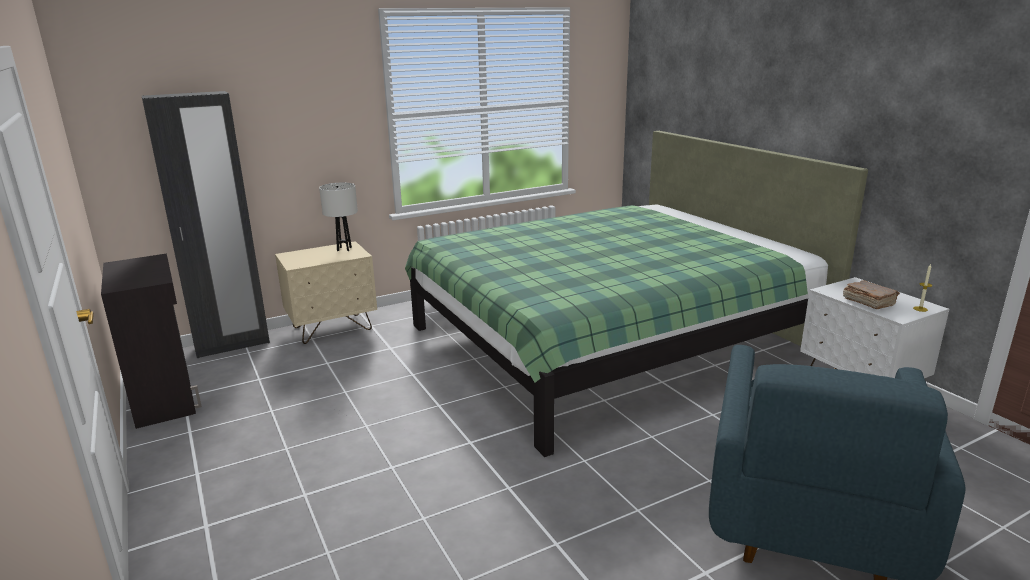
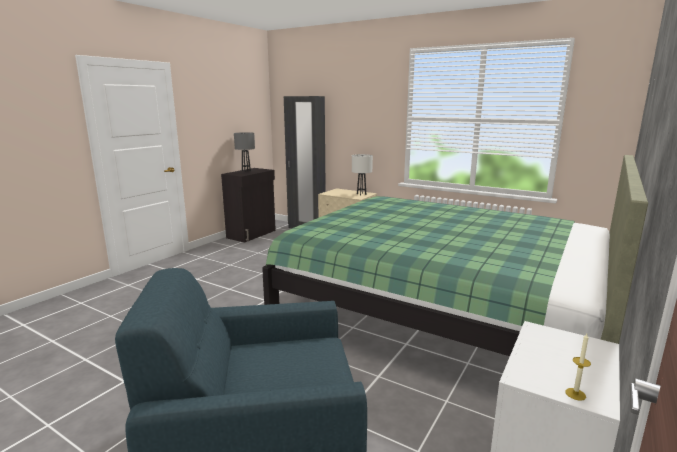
camera: 60 degrees right, 5 degrees down
(123, 272) = (246, 170): none -> grey table lamp
(868, 302) = (539, 356): brown book -> none

